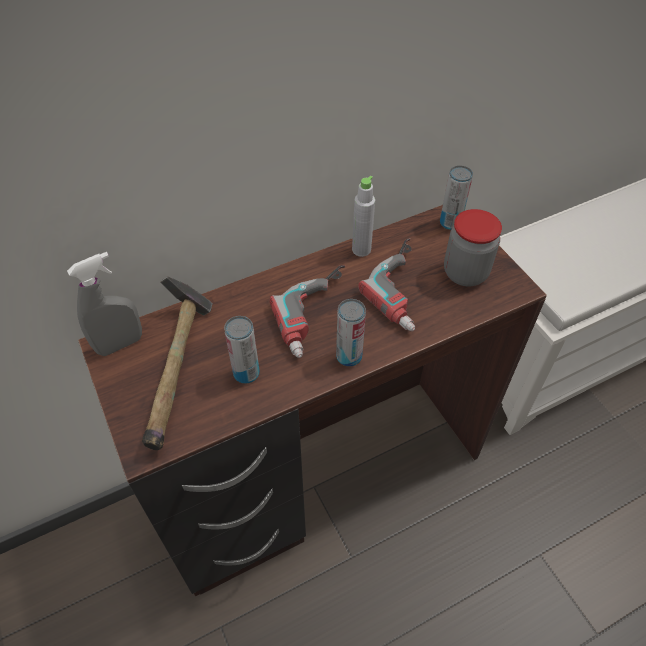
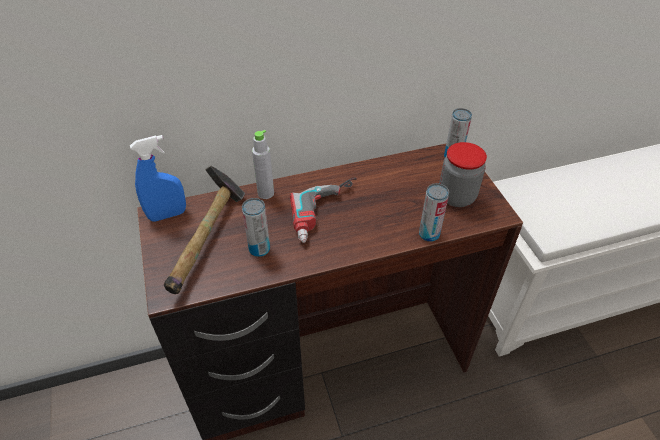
camera: 10 degrees right, 5 degrees down
(120, 344) = (167, 215): grey spray bottle -> blue spray bottle
(349, 356) = (344, 248): can -> can (429, 234)
(361, 250) = (374, 168): grey bottle -> grey bottle (266, 193)
(407, 289) = (405, 203): power drill -> none

